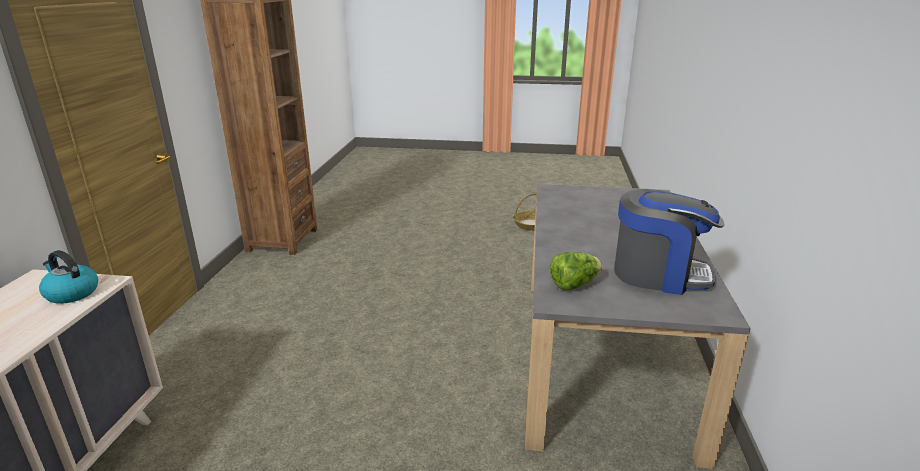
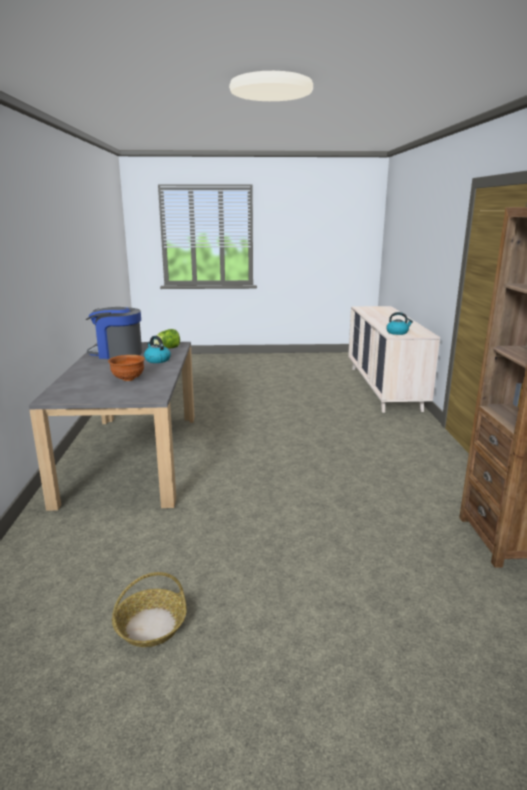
camera: 170 degrees right, 5 degrees down
(576, 249) = (157, 360): none -> kettle
(595, 213) = (128, 379): none -> brown bowl

